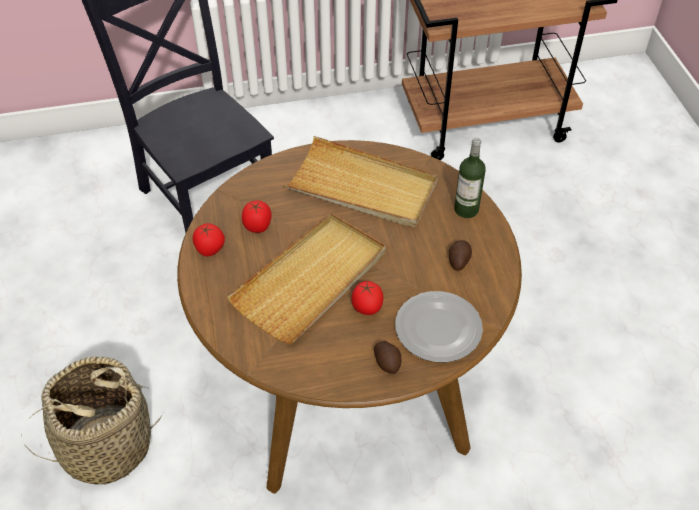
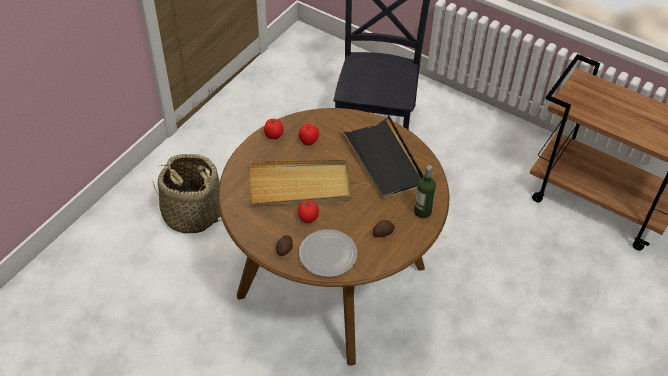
camera: 45 degrees right, 0 degrees up
(362, 187) = (384, 160): beige tray -> black tray

